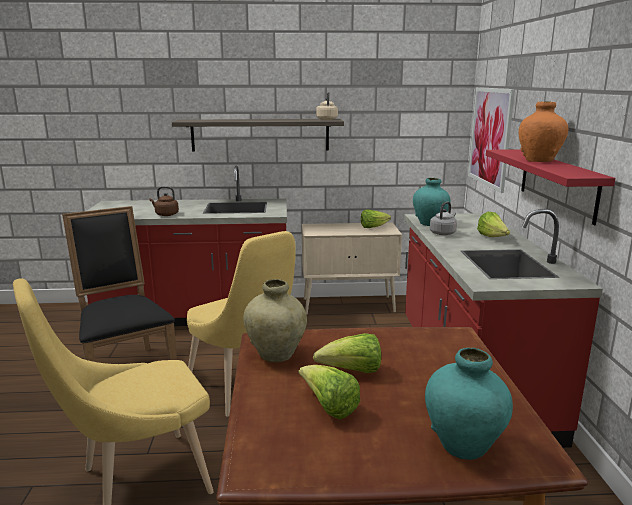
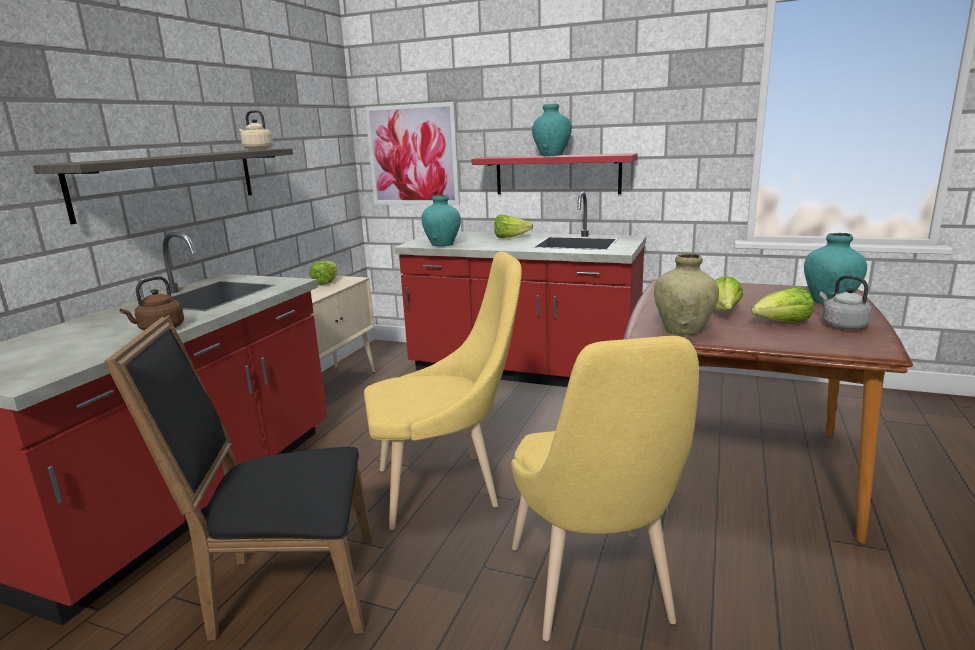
camera: 65 degrees left, 0 degrees up
(443, 233) = (477, 245): grey kettle -> grey kettle (842, 325)
(539, 160) = (552, 155): orange vase -> turquoise vase

